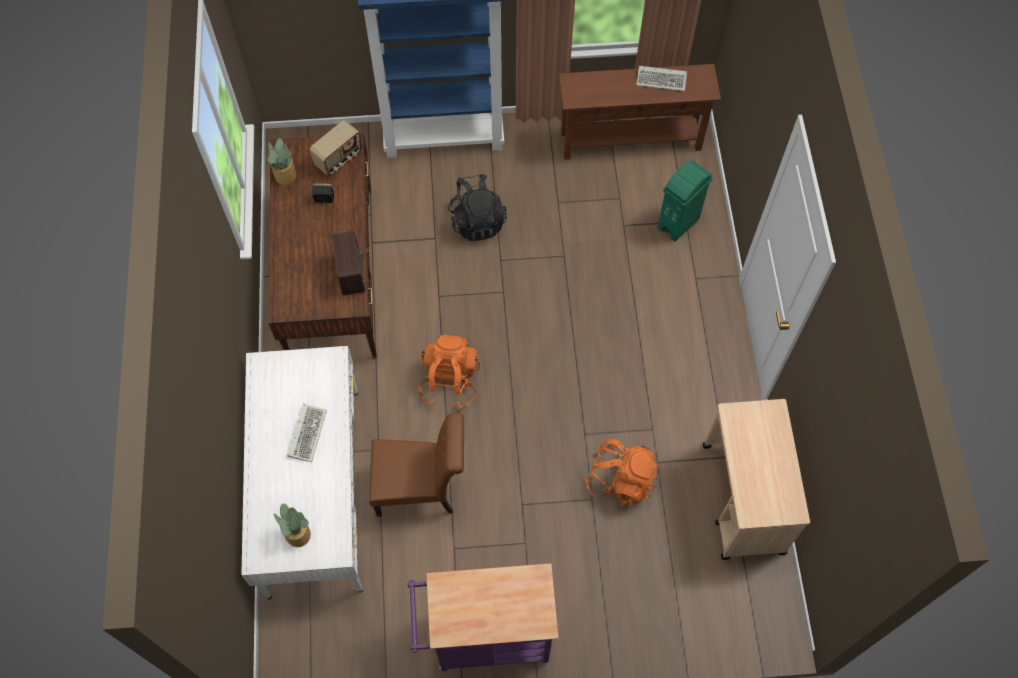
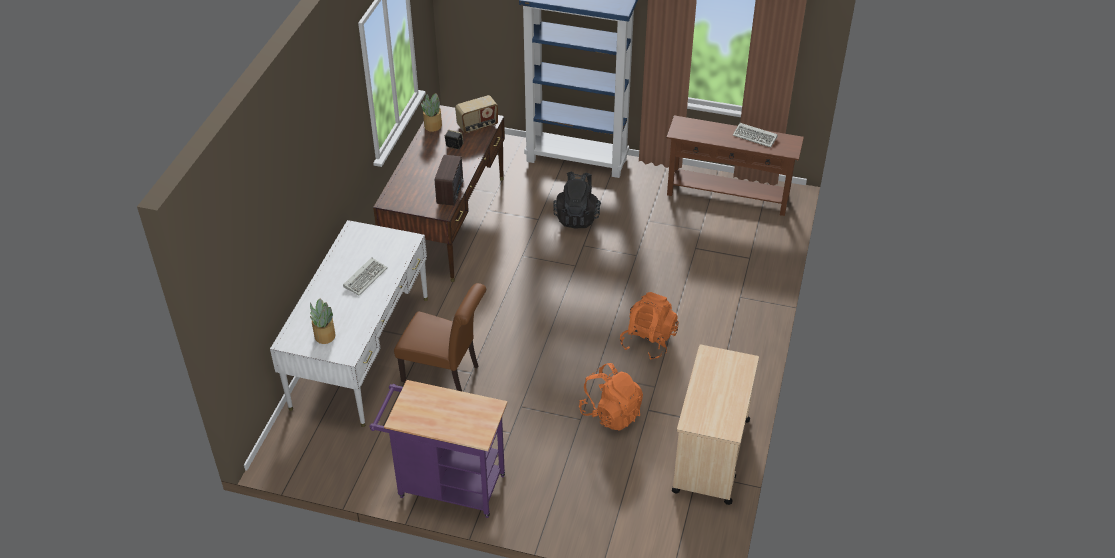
camera: 20 degrees right, 20 degrees down
(450, 380) = (504, 311): orange backpack -> orange backpack (648, 341)
(679, 223) = (743, 258): green trash can -> none

